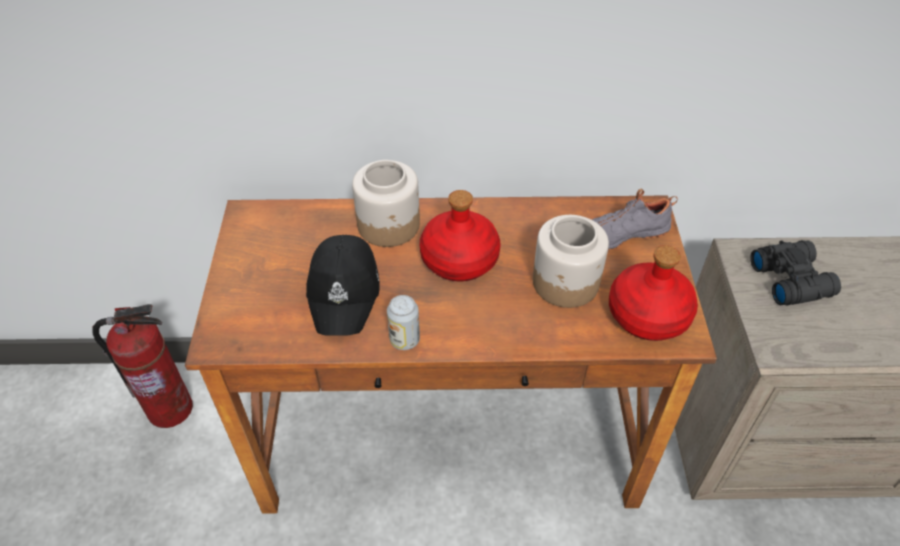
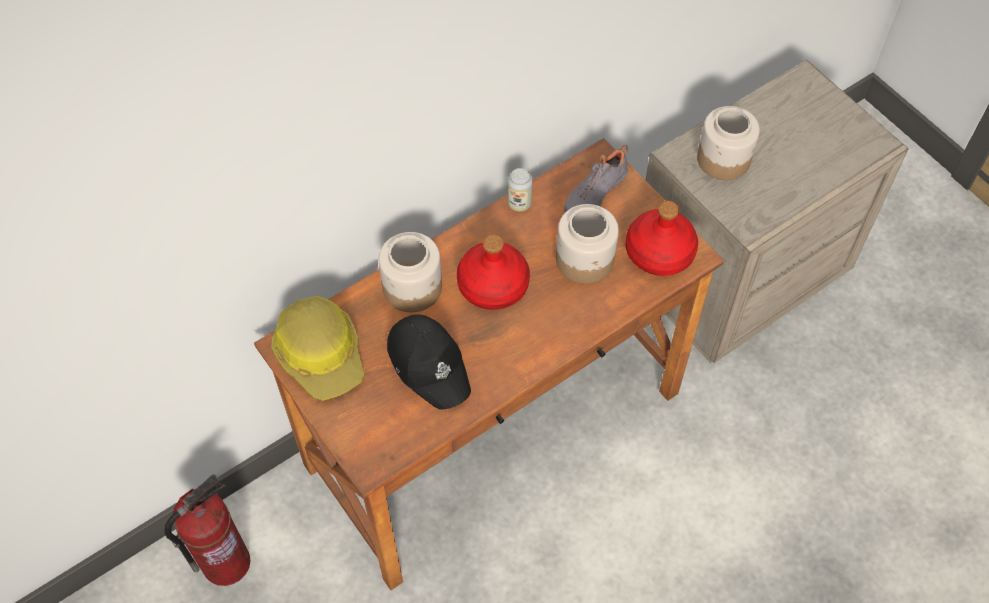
camera: 35 degrees left, 10 degrees up
(267, 235) = (321, 354): none -> hard hat
(404, 340) = (507, 375): can -> can (519, 203)
(791, 279) = (724, 159): black binoculars -> jar

